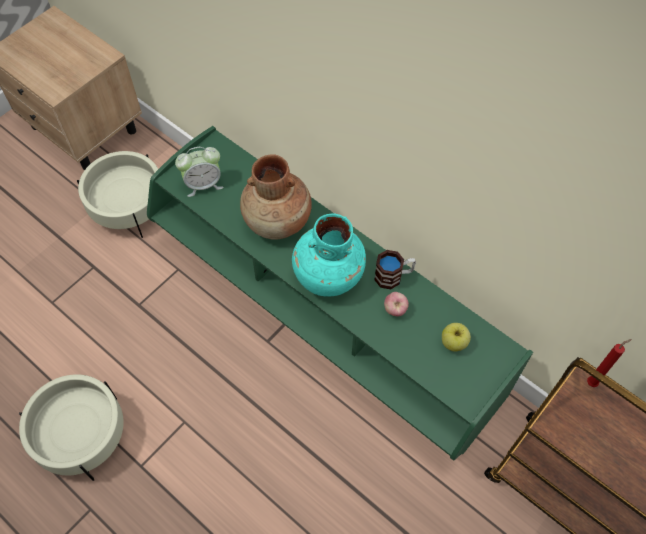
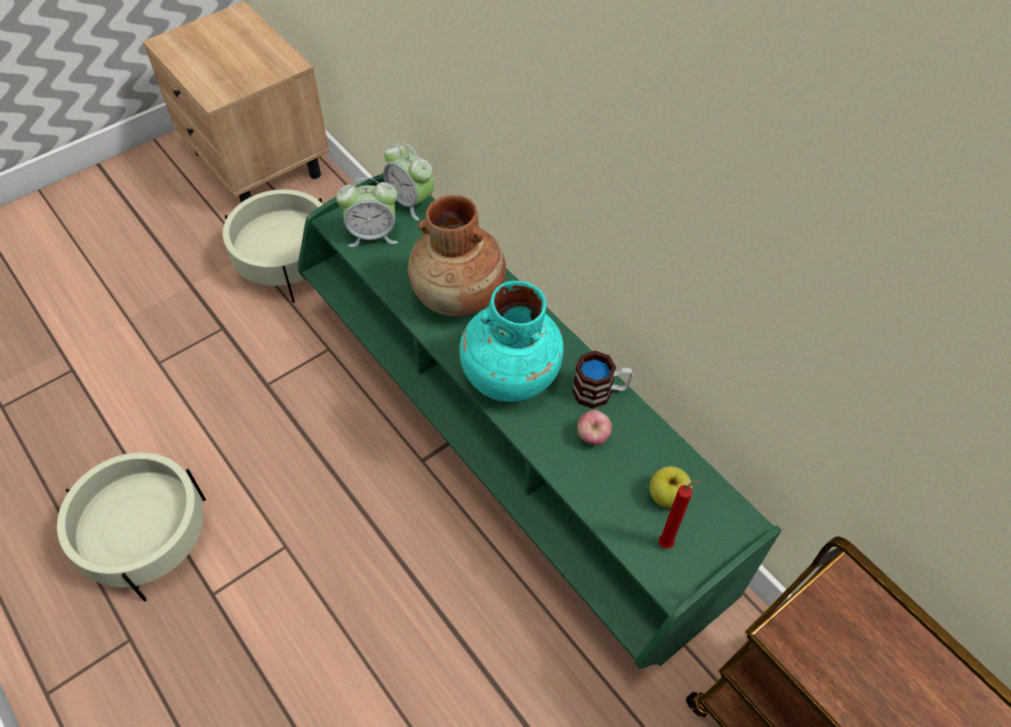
camera: 10 degrees right, 5 degrees down
(225, 153) = (410, 202): none -> alarm clock
(593, 382) = (862, 584): red candle -> red candle (668, 543)

